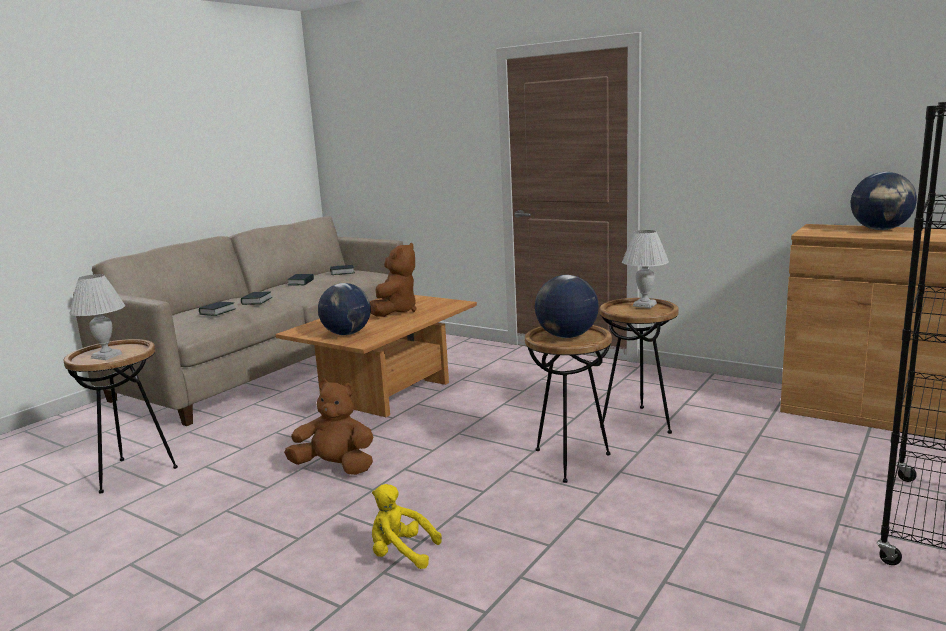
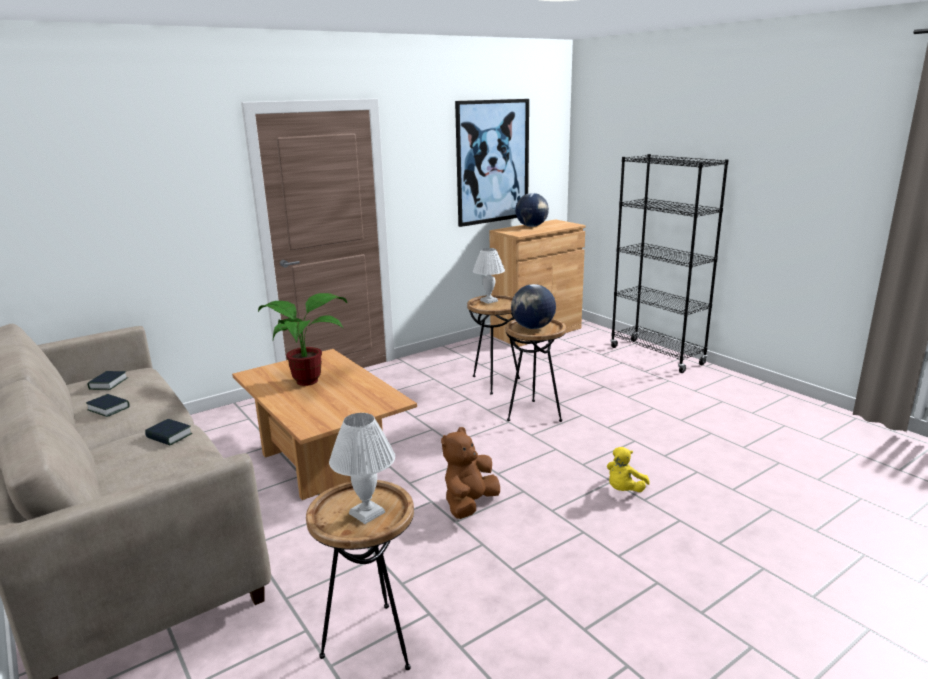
camera: 70 degrees left, 5 degrees up
(217, 312) = (173, 463): book -> none
(347, 334) = (357, 405): globe -> none
(395, 311) = (310, 379): brown plush toy -> potted plant
(831, 117) = (492, 162): none -> picture

